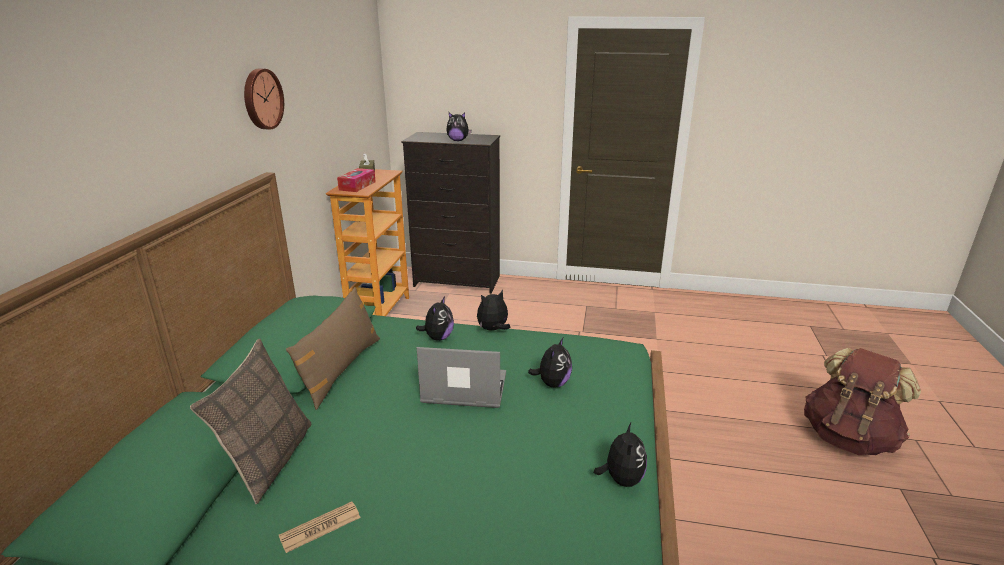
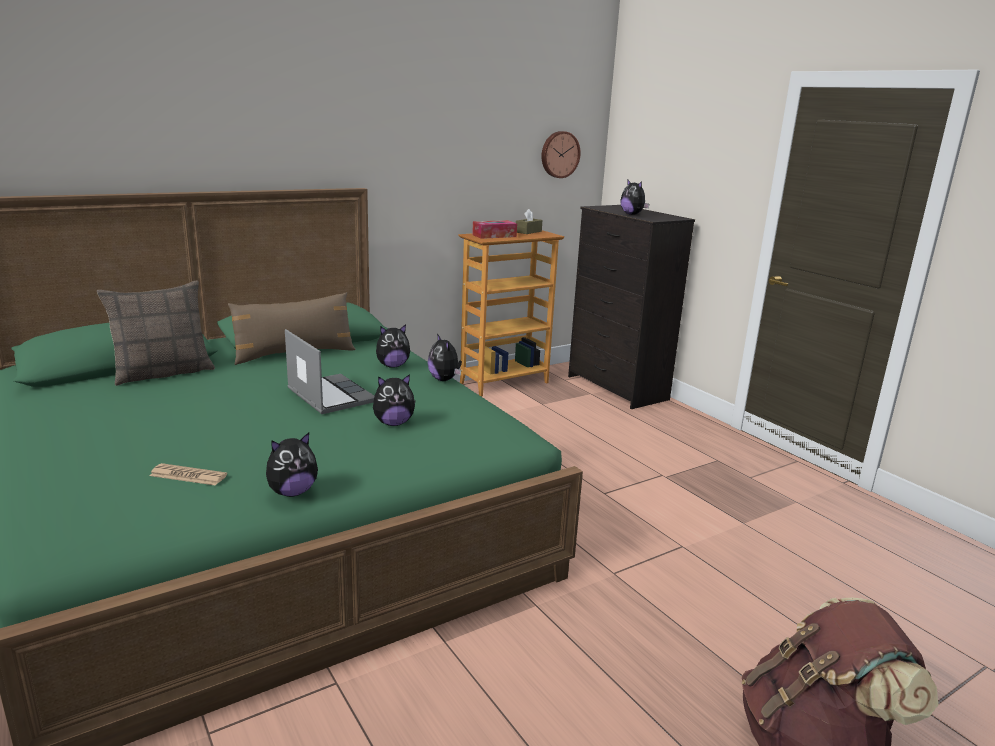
camera: 45 degrees right, 5 degrees down
(261, 99) = (382, 124): wall clock -> wall clock (559, 154)
(320, 527) = (111, 408): newspaper -> newspaper (188, 475)
(493, 330) = (445, 379): plush toy -> plush toy turned 135 degrees counterclockwise

